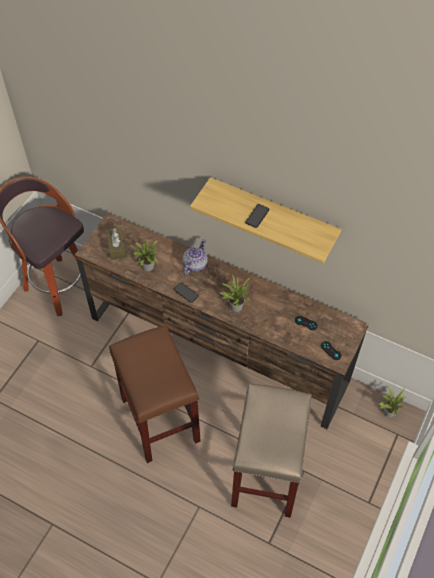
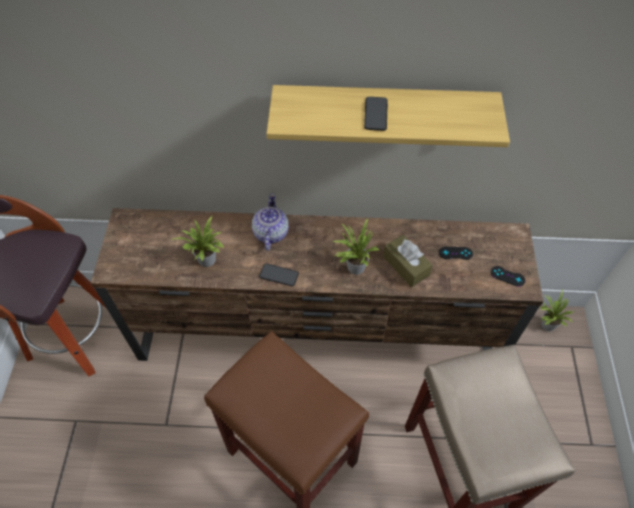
camera: 25 degrees left, 0 degrees up
(116, 247) = (149, 250): brown tissue box -> brown tissue box (406, 265)

